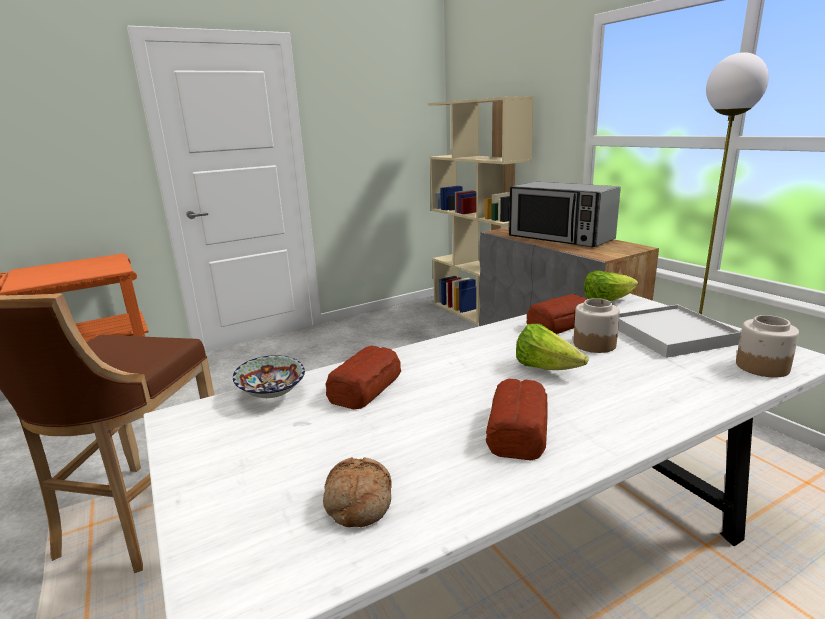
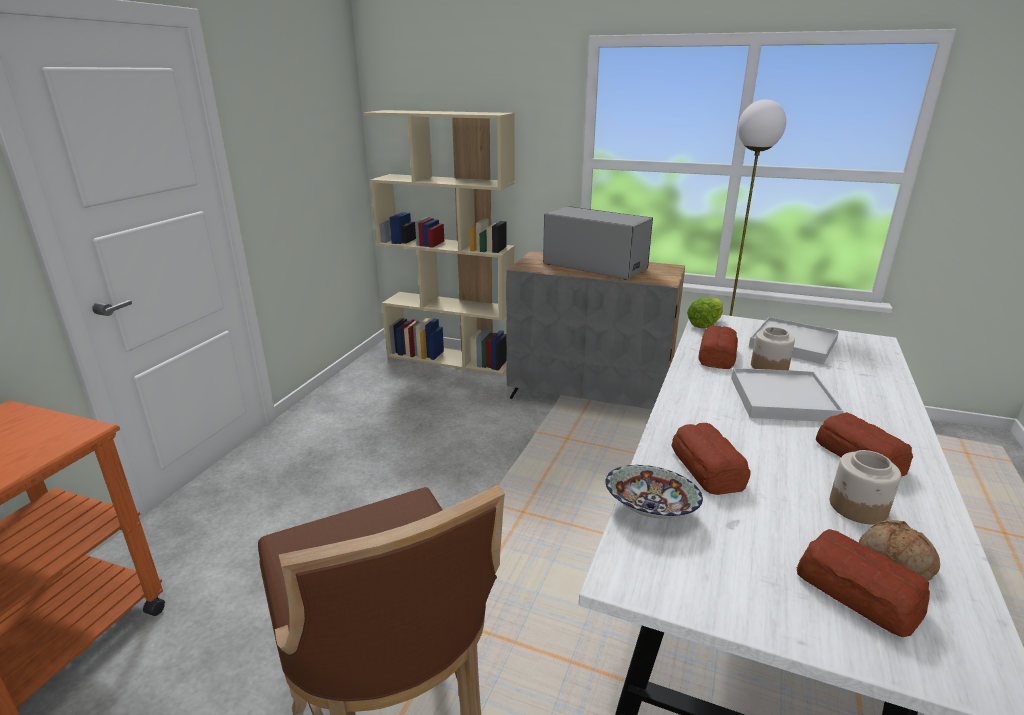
camera: 40 degrees left, 5 degrees up
(277, 502) = (858, 593): none -> bread
(546, 368) = (781, 399): lettuce -> white tray
(560, 238) = (594, 266): microwave -> microwave turned 150 degrees counterclockwise
(761, 367) = (873, 355): jar -> jar (857, 507)

